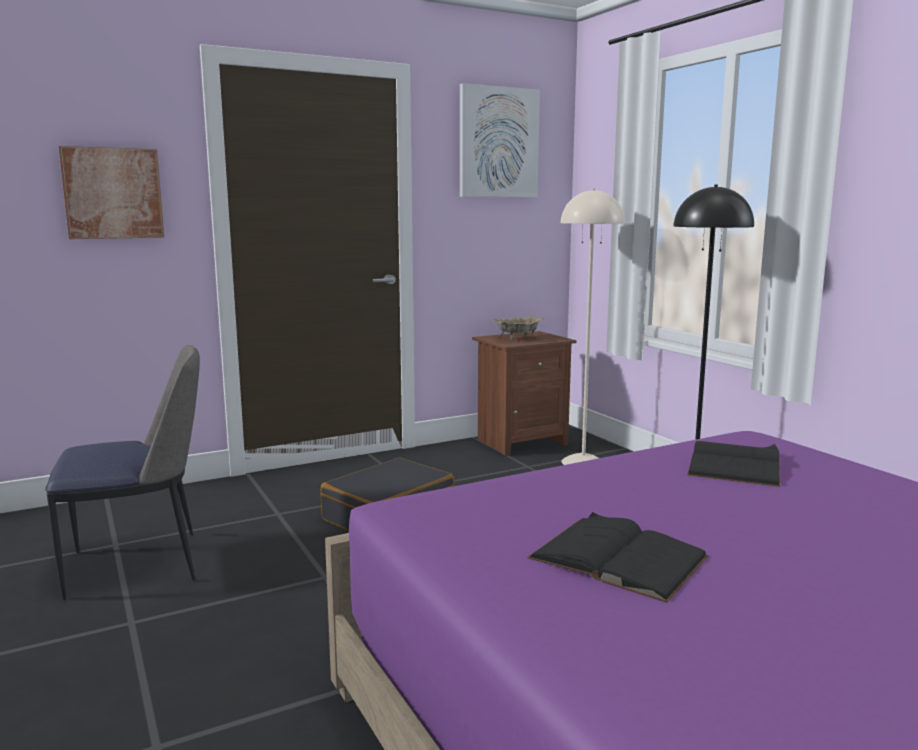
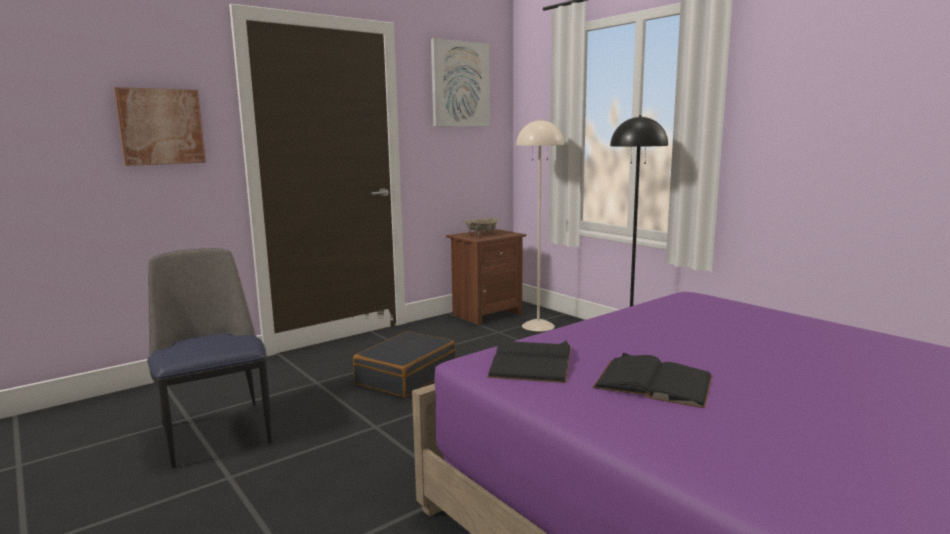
camera: 10 degrees left, 0 degrees up
(139, 564) = (216, 432): chair -> chair turned 90 degrees counterclockwise
(734, 463) = (691, 314): black book -> black book (531, 361)

